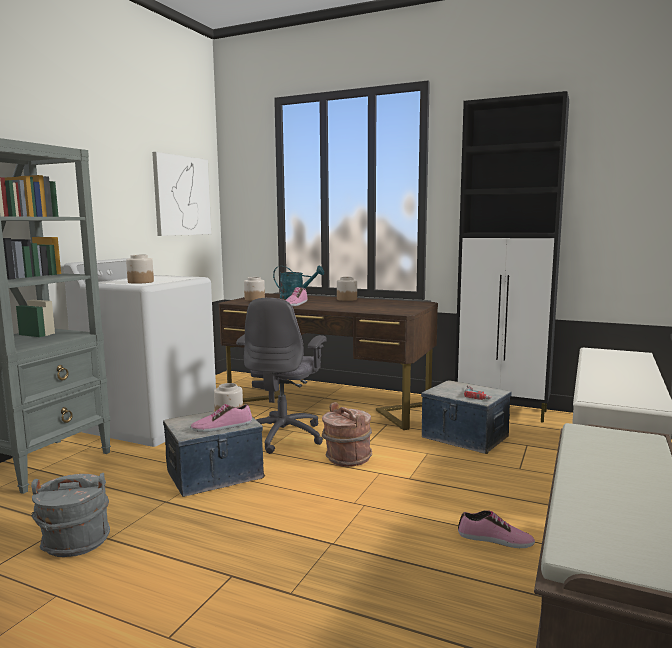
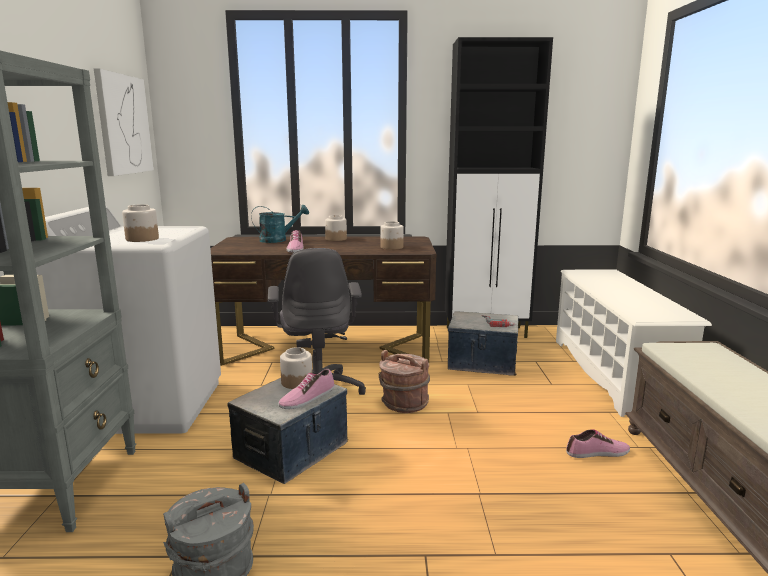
camera: 25 degrees left, 5 degrees up
(254, 299) = (236, 246): jar -> jar (391, 247)

